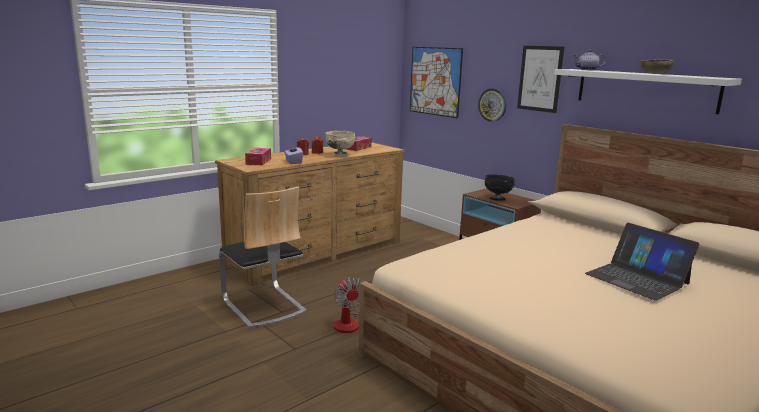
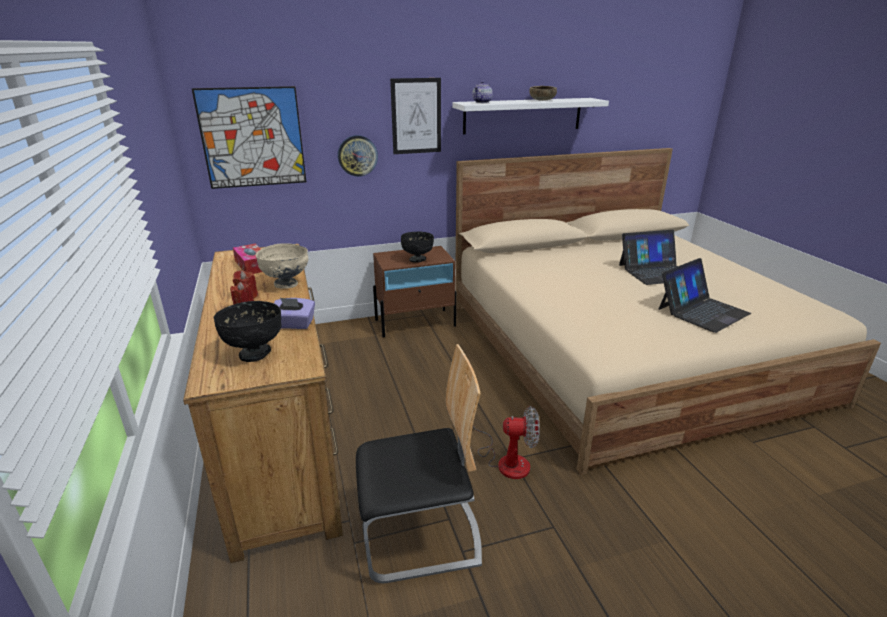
camera: 65 degrees left, 10 degrees up
(258, 161) = (255, 353): tissue box -> black bowl
(557, 301) = (702, 311): none -> laptop

